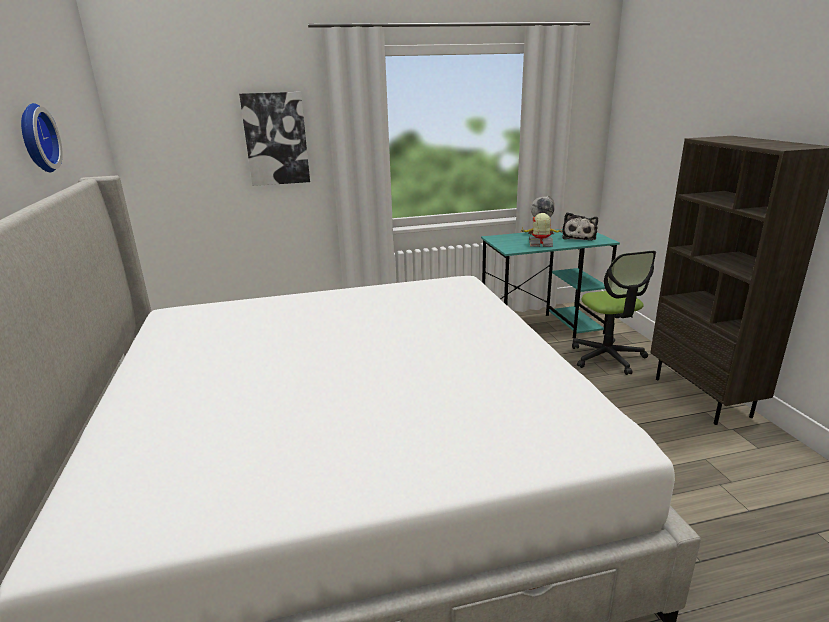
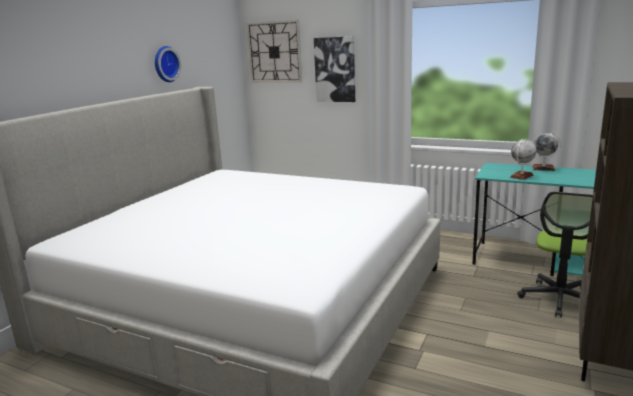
camera: 40 degrees right, 5 degrees down
(169, 115) = (274, 52): none -> wall clock
(540, 244) = (521, 176): toy robot -> globe
(579, 237) = (573, 177): plush toy -> none

